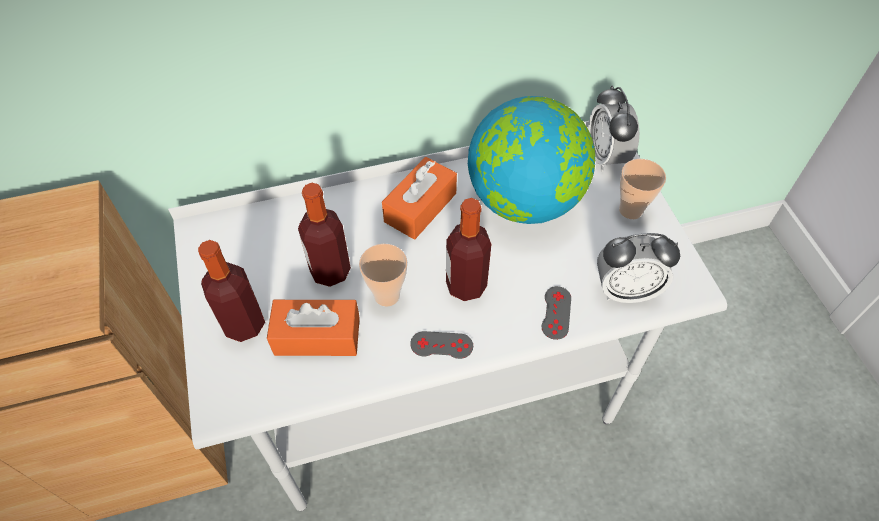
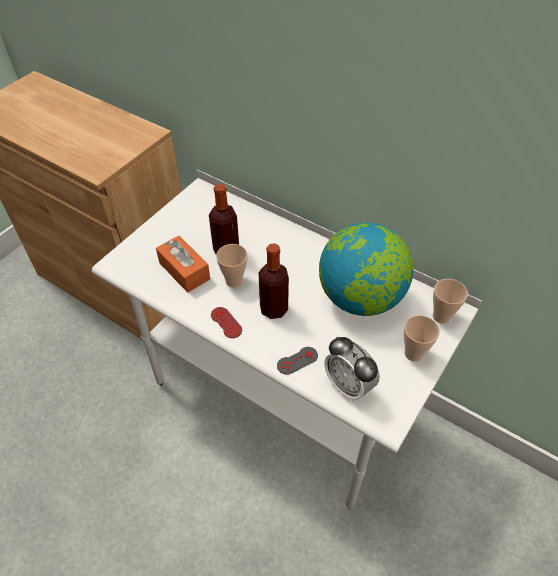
camera: 50 degrees right, 5 degrees down
(244, 324) = (165, 241): bottle -> none
(420, 207) = (304, 257): orange tissue box -> none
(441, 345) = (226, 322): grey game controller -> red game controller
(606, 157) = (441, 316): alarm clock -> cup

